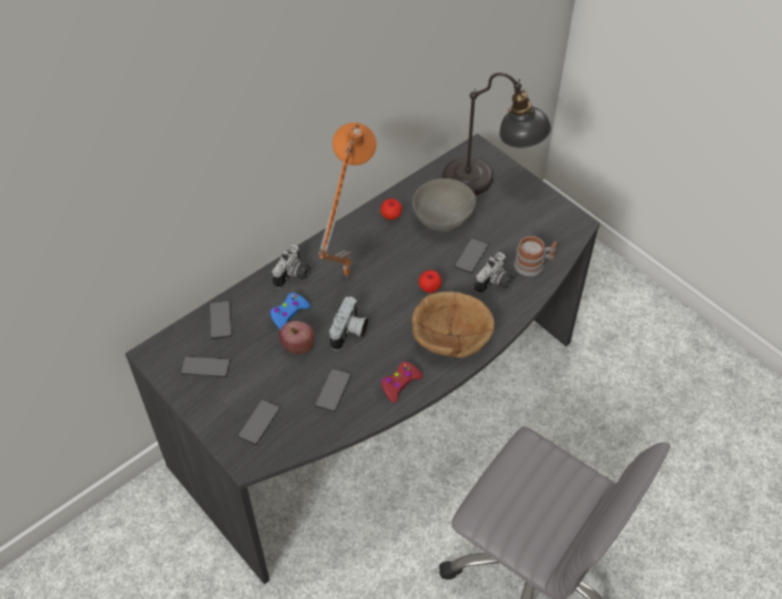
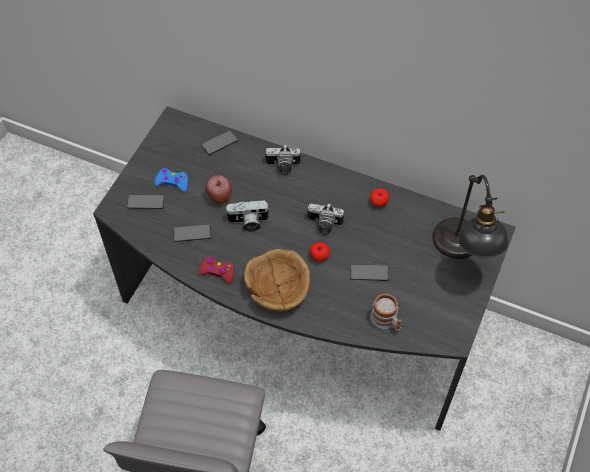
camera: 65 degrees right, 5 degrees up
(205, 367) = (176, 153): phone -> none
(289, 314) = (246, 179): blue game controller -> blue game controller (172, 182)
(344, 275) = (301, 197): orange table lamp -> none
(443, 219) = (398, 239): grey bowl -> none
(495, 284) = (350, 300): camera -> camera (323, 225)

